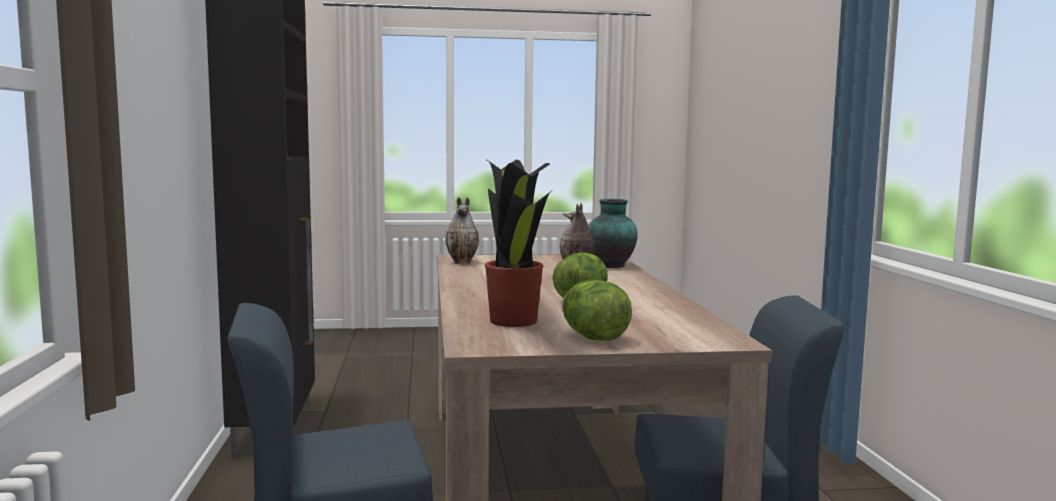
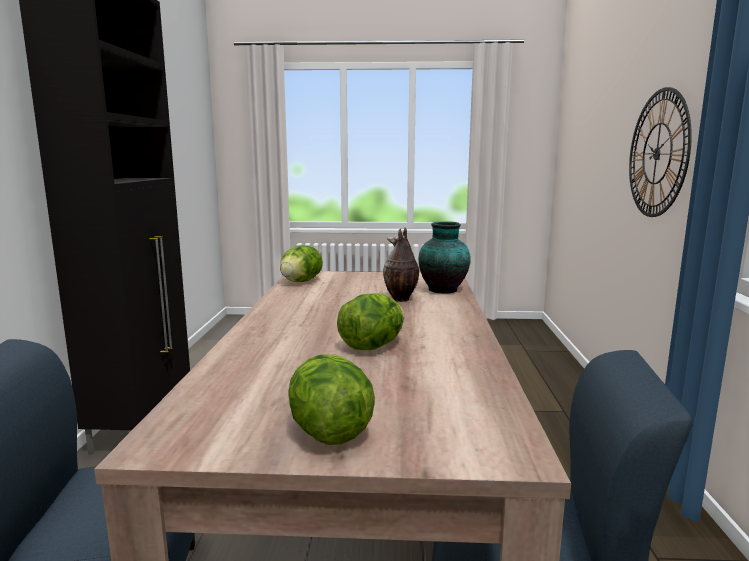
camera: 10 degrees right, 5 degrees up
(463, 262) = (300, 282): vase -> lettuce
(513, 320) = (261, 384): potted plant -> none
(797, 136) = (657, 153): none -> wall clock

